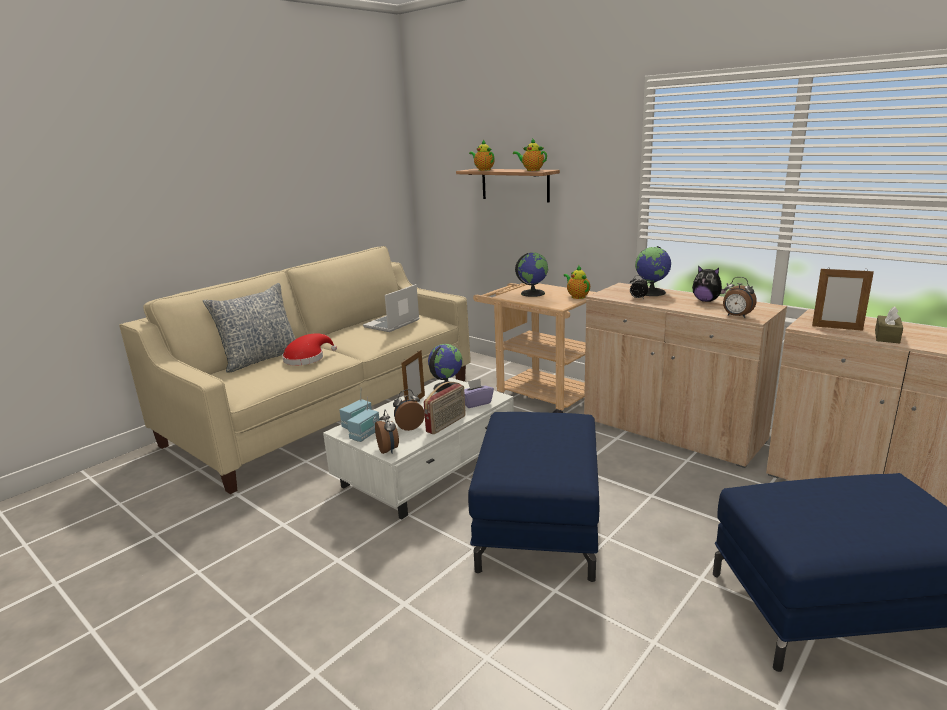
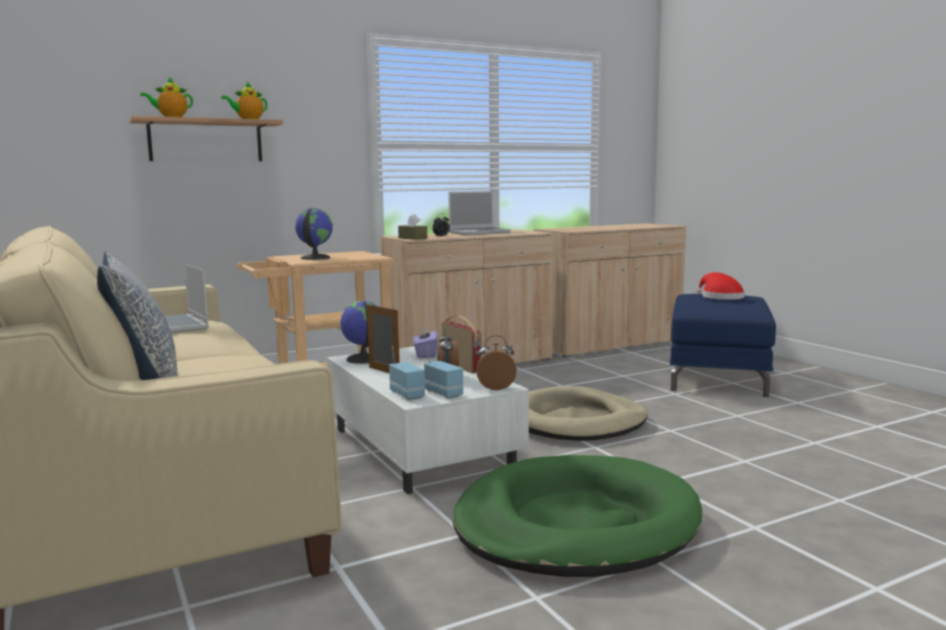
camera: 70 degrees left, 10 degrees down
(304, 568) = (575, 524): none -> green dog bed
(307, 358) = (221, 361): red hat -> red hat (720, 297)
(539, 525) = (576, 421): blue ottoman -> beige dog bed
(577, 296) = (359, 253): teapot -> none
(652, 292) = (431, 235): globe -> none
(706, 301) = (479, 233): plush toy -> laptop
(736, 316) = (528, 233): alarm clock -> none
(837, 328) = (580, 229): picture frame -> none
(887, 336) = (606, 228): brown tissue box -> brown tissue box (412, 238)

